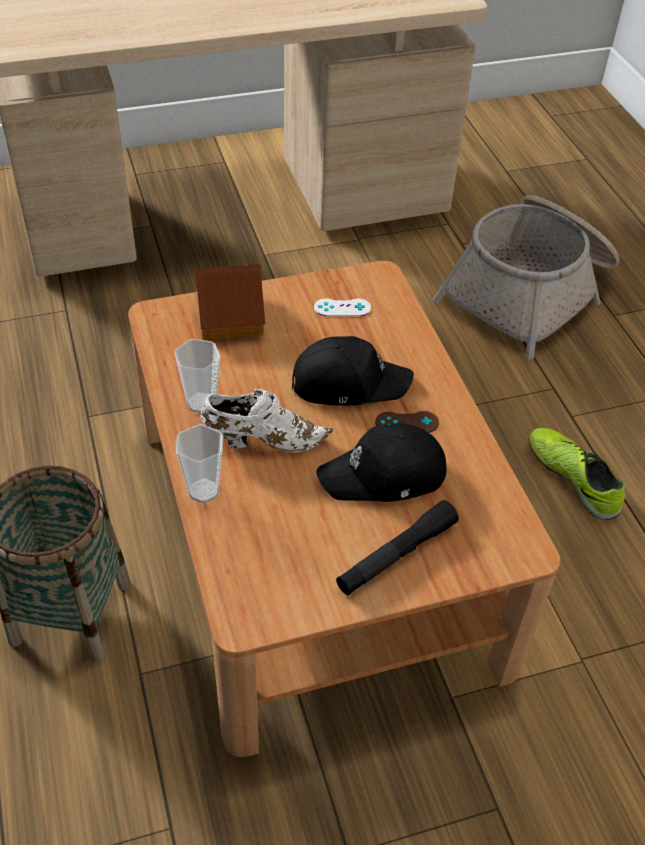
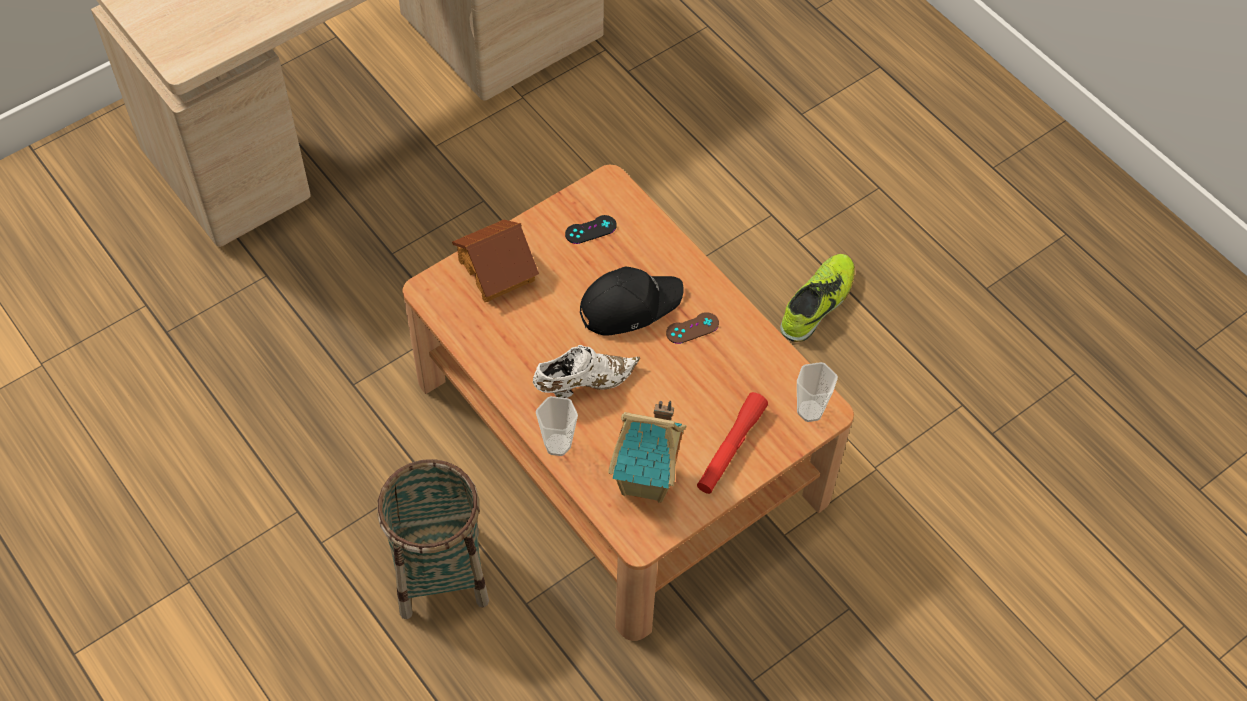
camera: 20 degrees left, 10 degrees up
(201, 403) = (515, 365): cup -> cup (810, 411)
(282, 560) = (647, 482): none -> toy house
(342, 308) = (590, 230): white game controller -> black game controller
(384, 476) = (694, 383): black cap -> none
(396, 555) = (730, 448): black flashlight -> red flashlight
(530, 293) = (715, 112): basket -> none
(573, 478) = (818, 303): shoe -> shoe turned 90 degrees clockwise

